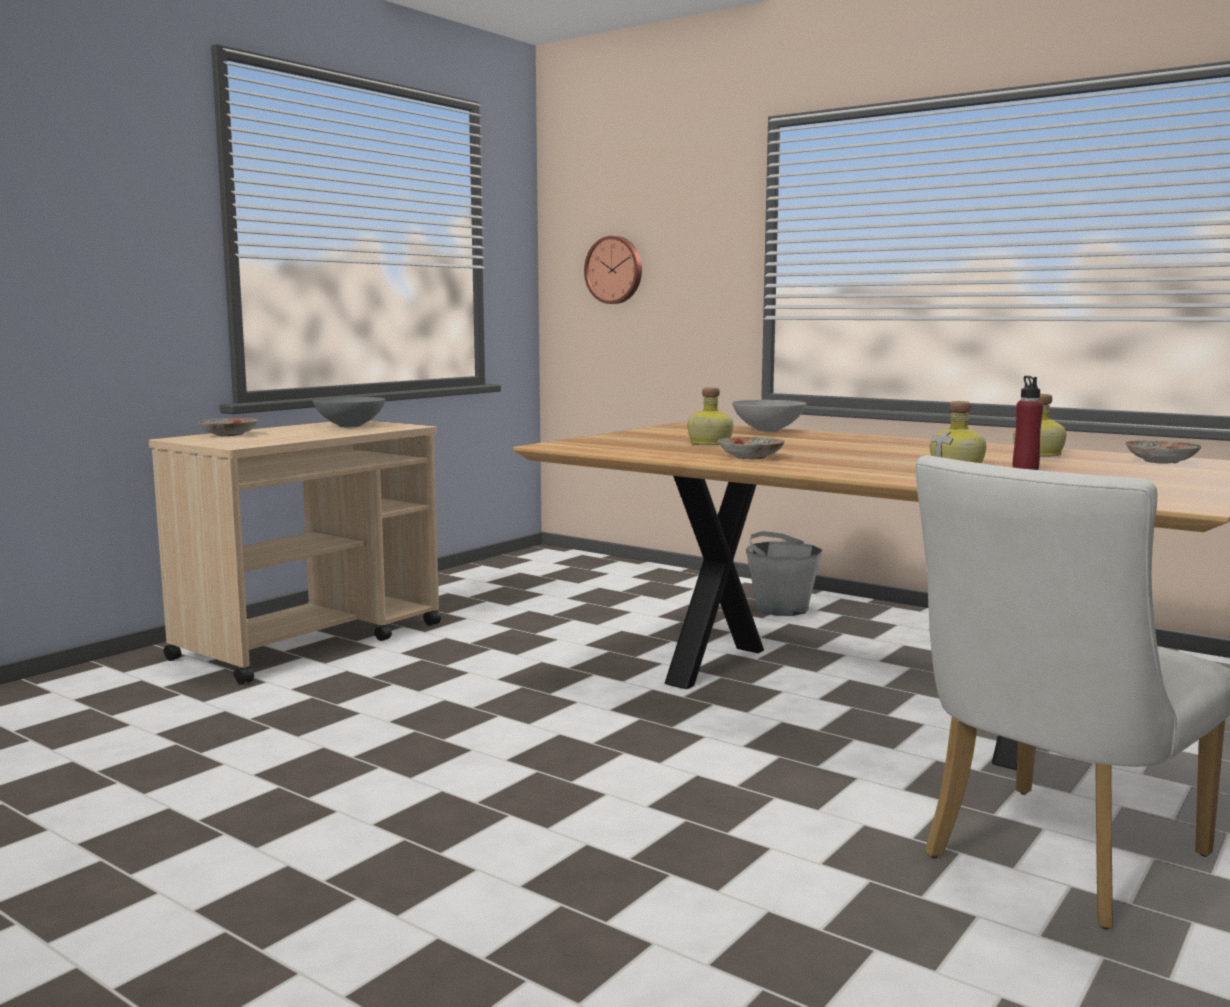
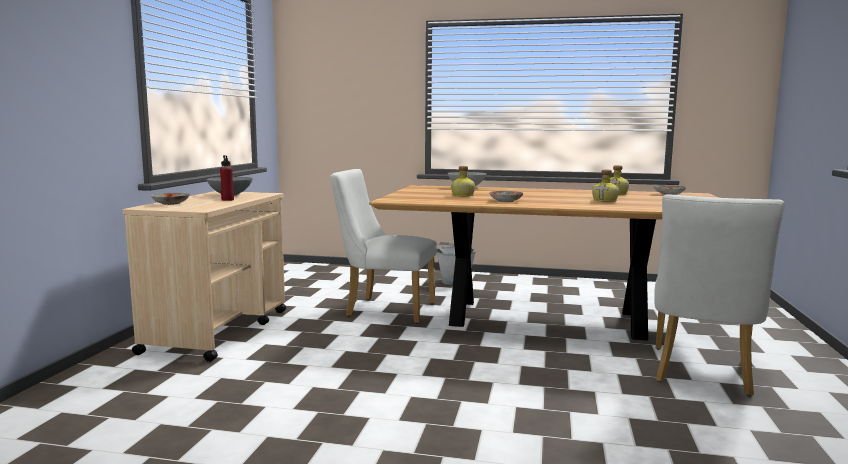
camera: 25 degrees left, 0 degrees up
(594, 641) = (384, 309): none -> white chair
(615, 270) = (330, 100): wall clock -> none
(1025, 468) = (632, 200): red bottle -> red bottle (227, 200)

